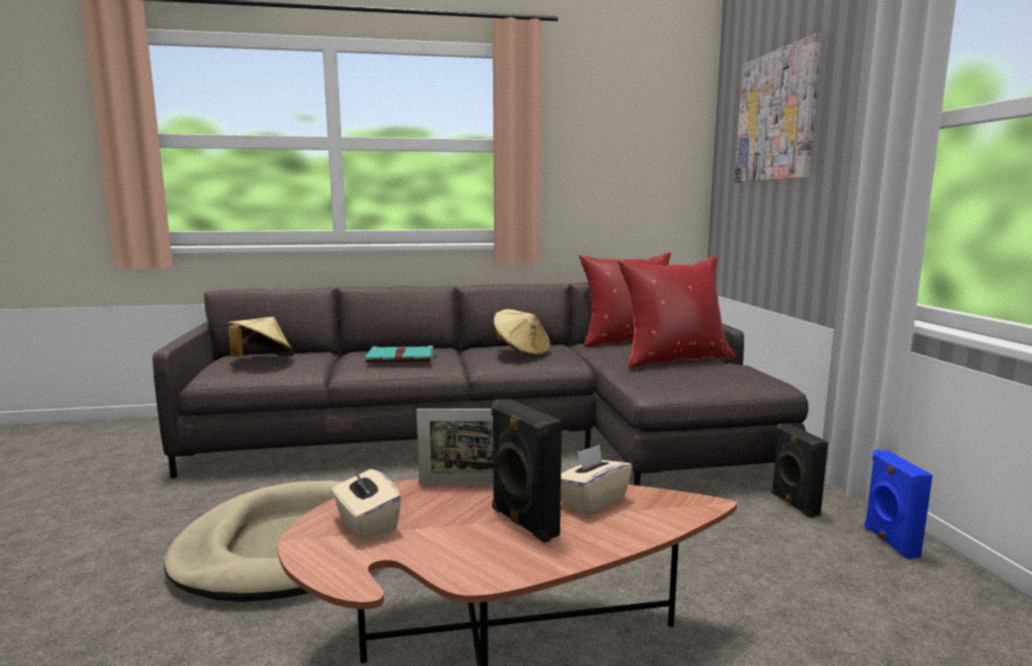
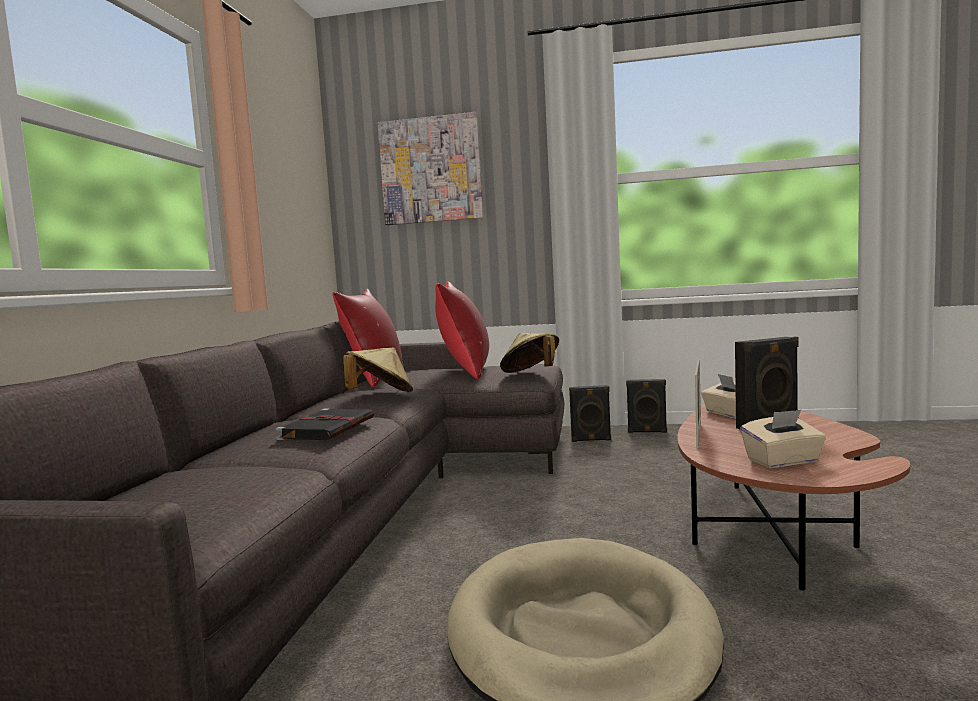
camera: 70 degrees left, 5 degrees down
(262, 361) = (187, 496): beige hat -> beige hat (531, 374)
(402, 358) = (328, 428): turquoise book -> black book
(889, 542) = (647, 432): blue speaker -> black speaker

